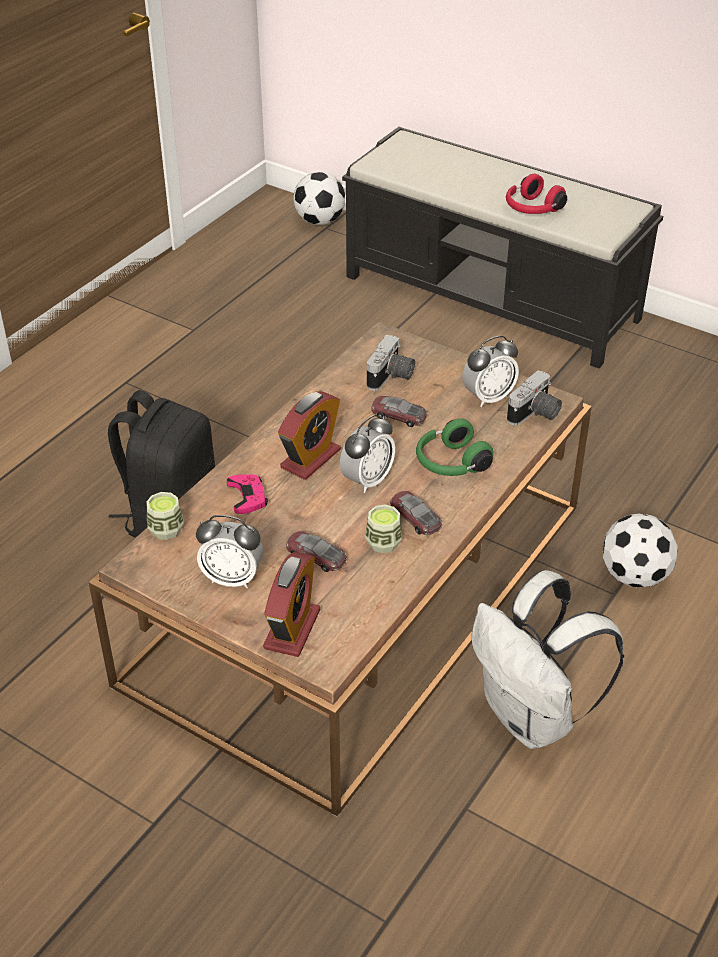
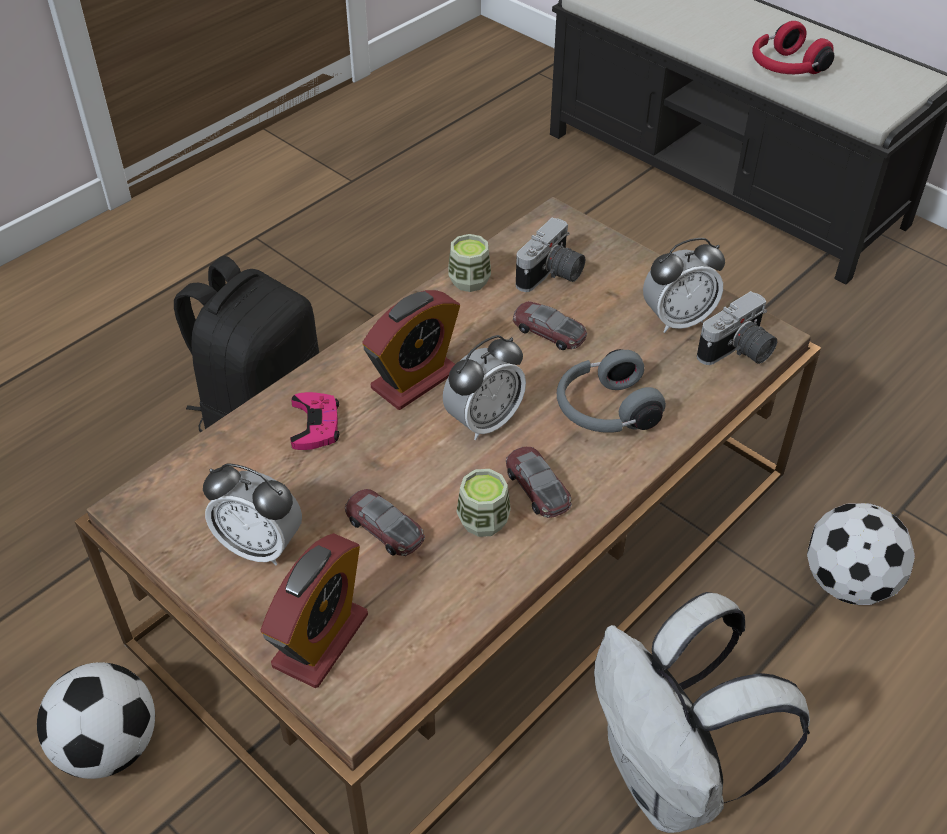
camera: 10 degrees right, 5 degrees up
(166, 530) = (193, 460): cup -> cup (469, 281)
(319, 221) = (533, 64): football -> football (109, 746)
(450, 463) = (604, 410): green headphones -> grey headphones

